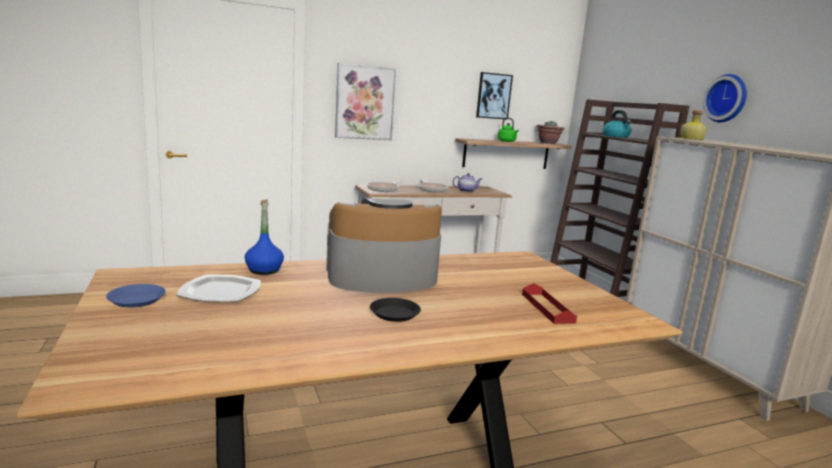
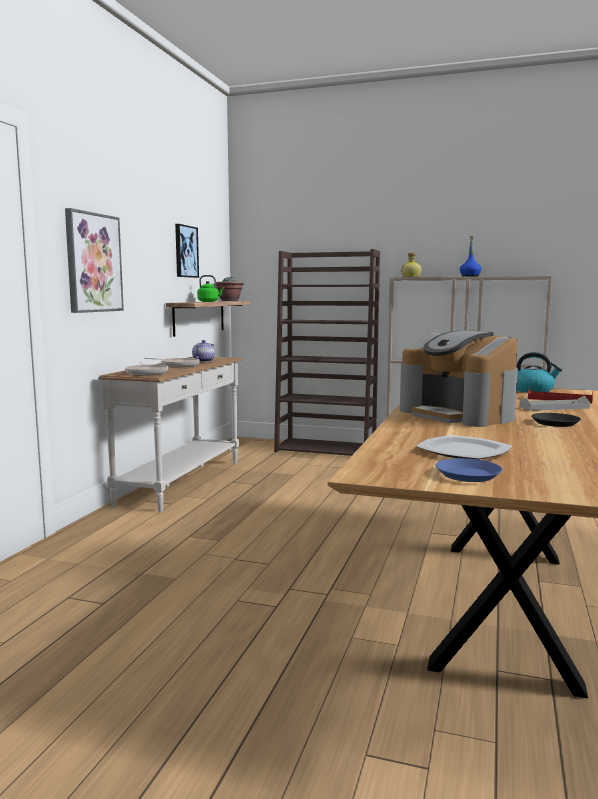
camera: 50 degrees left, 5 degrees down
(264, 270) = (404, 435): blue bottle -> blue bottle (470, 277)
(381, 277) = (458, 414): coffee machine -> coffee machine turned 60 degrees counterclockwise
(488, 308) = (554, 407): none -> grey tray
(616, 136) = (316, 284): kettle -> kettle (533, 390)
(727, 98) = (413, 243): wall clock -> none

